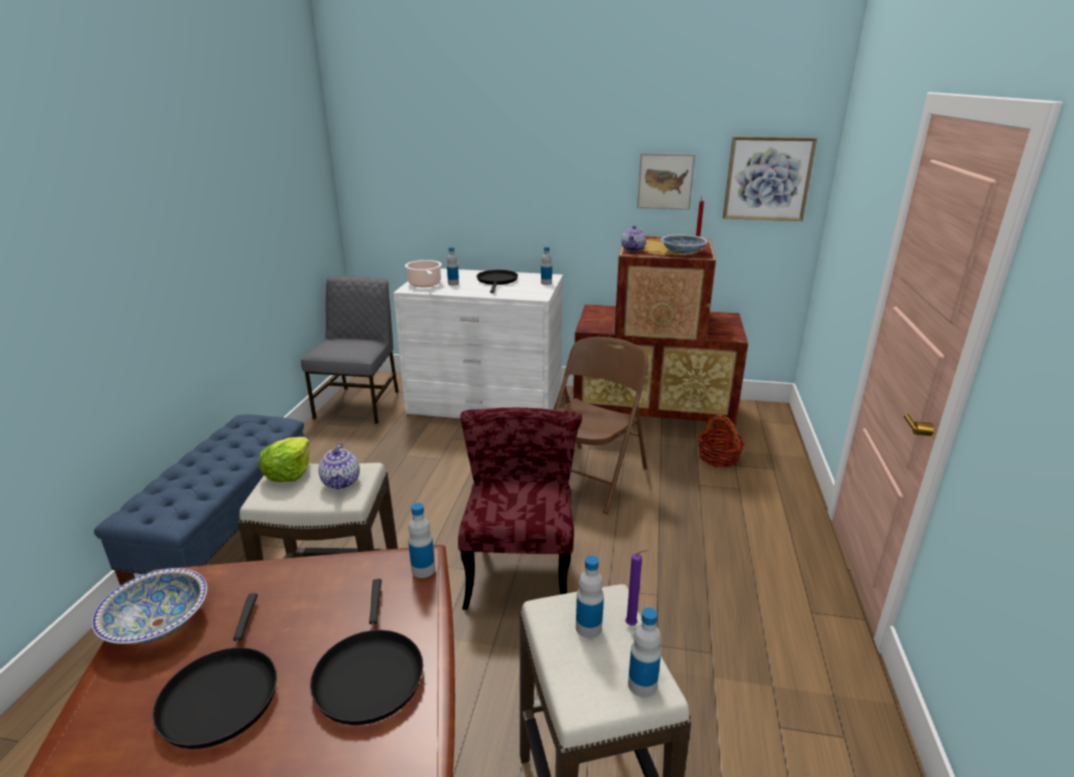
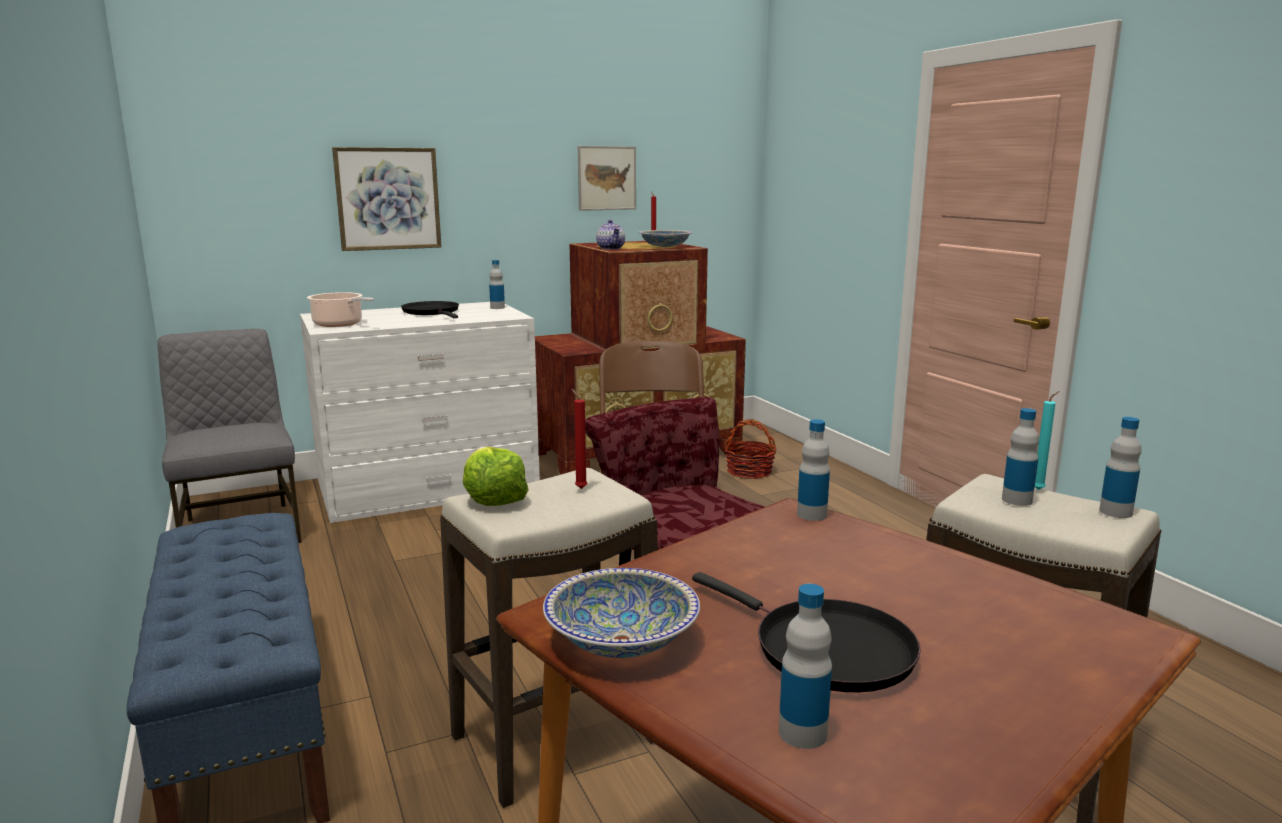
camera: 35 degrees left, 10 degrees down
(341, 482) = (579, 488): teapot -> red candle
(369, 674) = (923, 583): black frying pan -> none
(453, 283) = (378, 320): bottle -> bottle (802, 733)
(633, 625) = (1039, 489): purple candle -> turquoise candle
(767, 179) = (706, 172): picture -> picture (388, 199)

